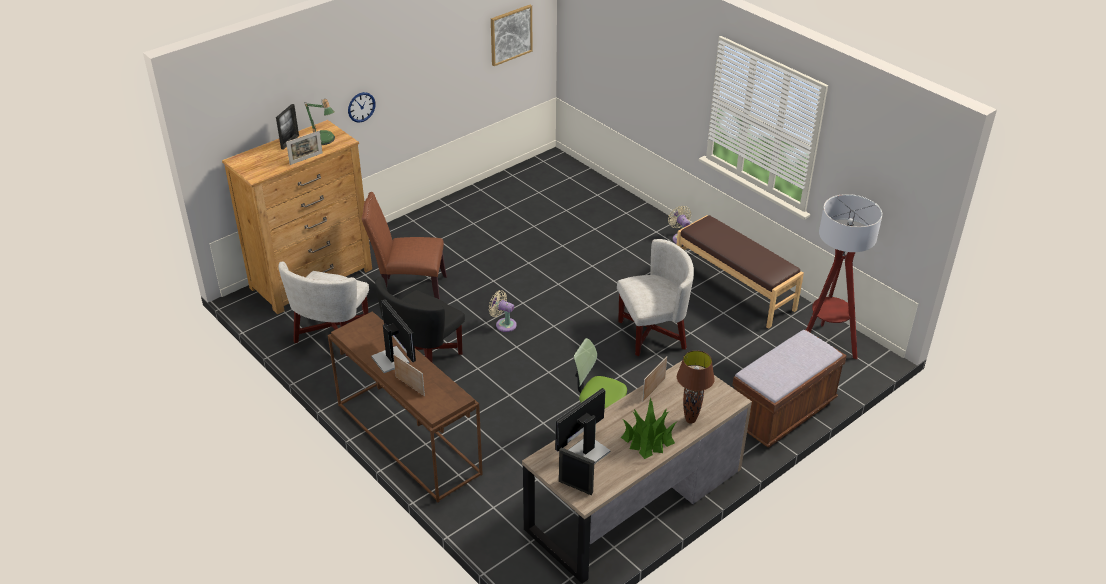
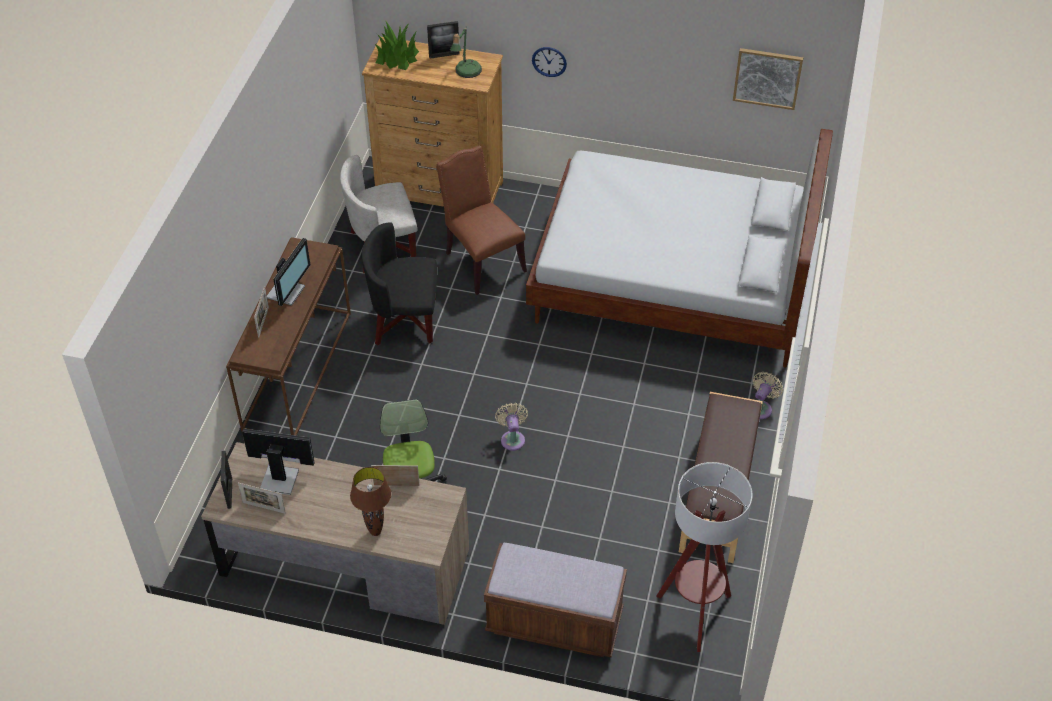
camera: 55 degrees right, 10 degrees up
(306, 159) = (428, 79): picture frame -> picture frame (264, 508)
(504, 324) = (496, 348): beige fan -> beige fan (512, 438)
(532, 219) = (672, 281): none -> white bed
(648, 439) = (326, 513): potted plant -> potted plant (397, 57)
(652, 334) = (582, 462): white armchair -> none

